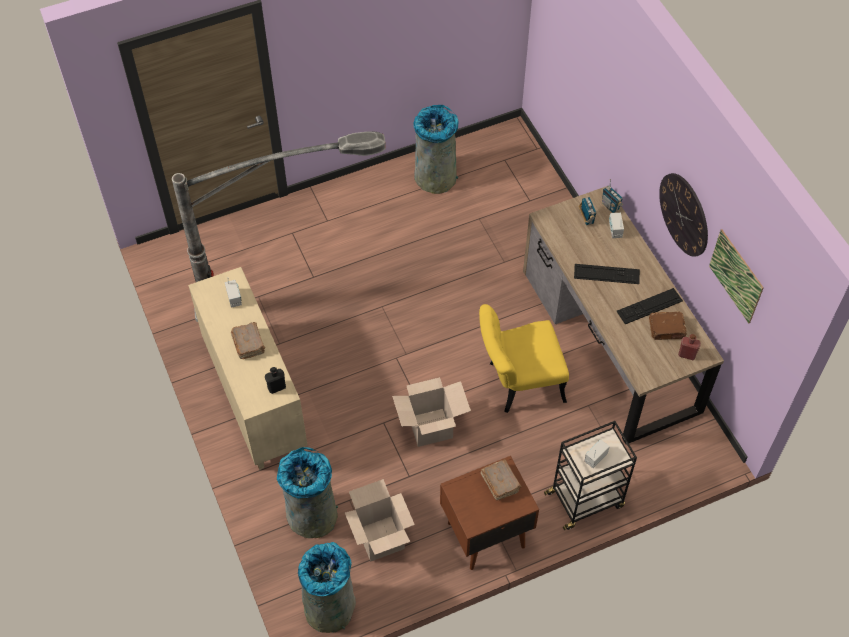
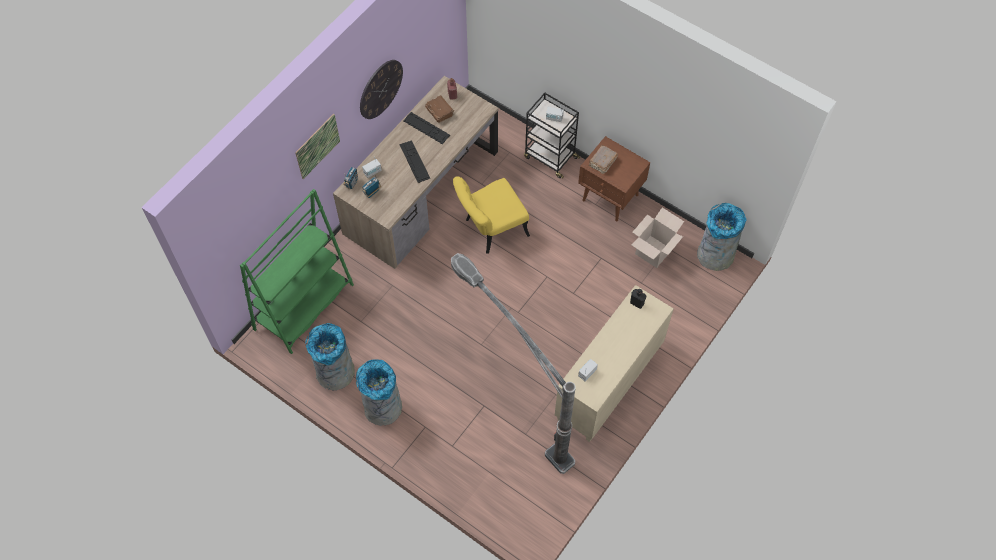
camera: 120 degrees left, 5 degrees up
(249, 344) = (616, 340): brown book -> none
(311, 514) = (666, 298): grey trash can -> grey trash can (382, 407)
(430, 428) = (558, 263): cardboard box -> none
(518, 383) = (490, 230): yellow chair -> yellow chair turned 105 degrees clockwise
(526, 180) = (304, 307): none -> green bookcase
(736, 276) = (423, 37): picture -> picture (317, 146)

